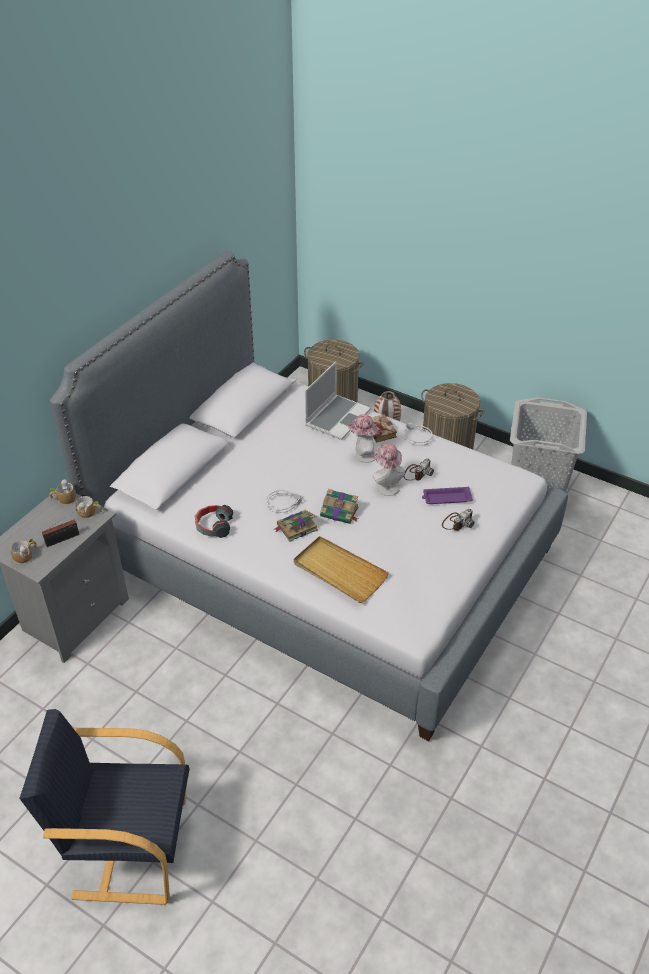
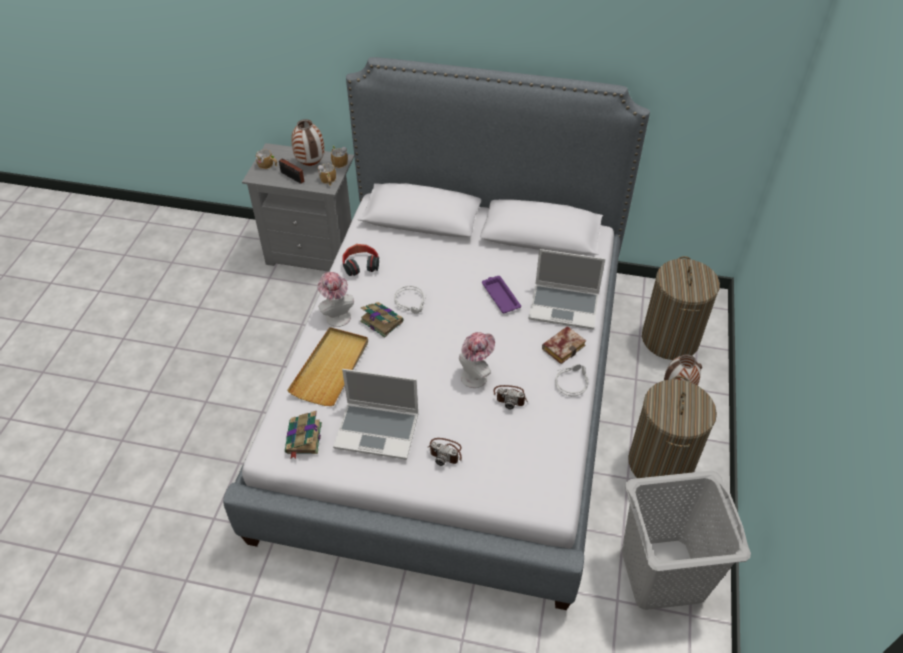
camera: 70 degrees right, 5 degrees up
(52, 520) = (311, 164): none -> vase
(128, 846) = (107, 362): black armchair -> none
(340, 512) = (417, 347): book -> book (303, 439)
(362, 455) = (514, 343): hat -> hat (337, 315)
(422, 555) = (378, 430): none -> laptop
(446, 498) = (481, 433): purple tray -> purple tray (500, 296)

